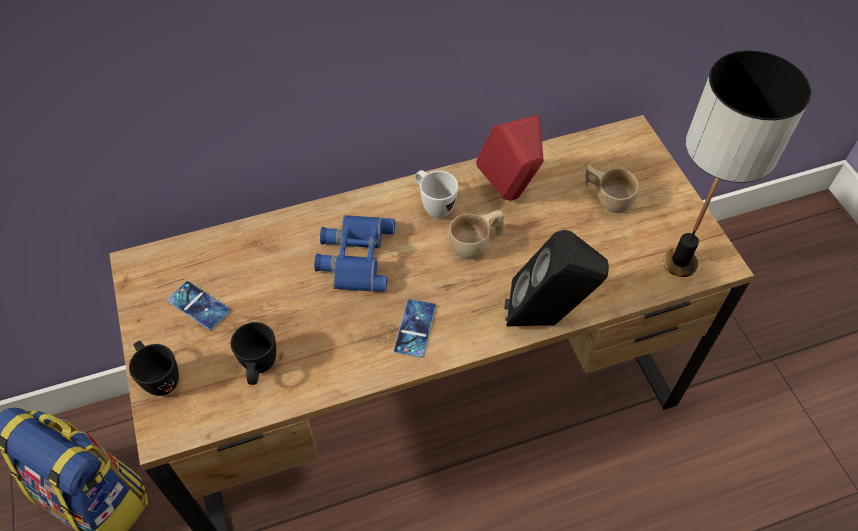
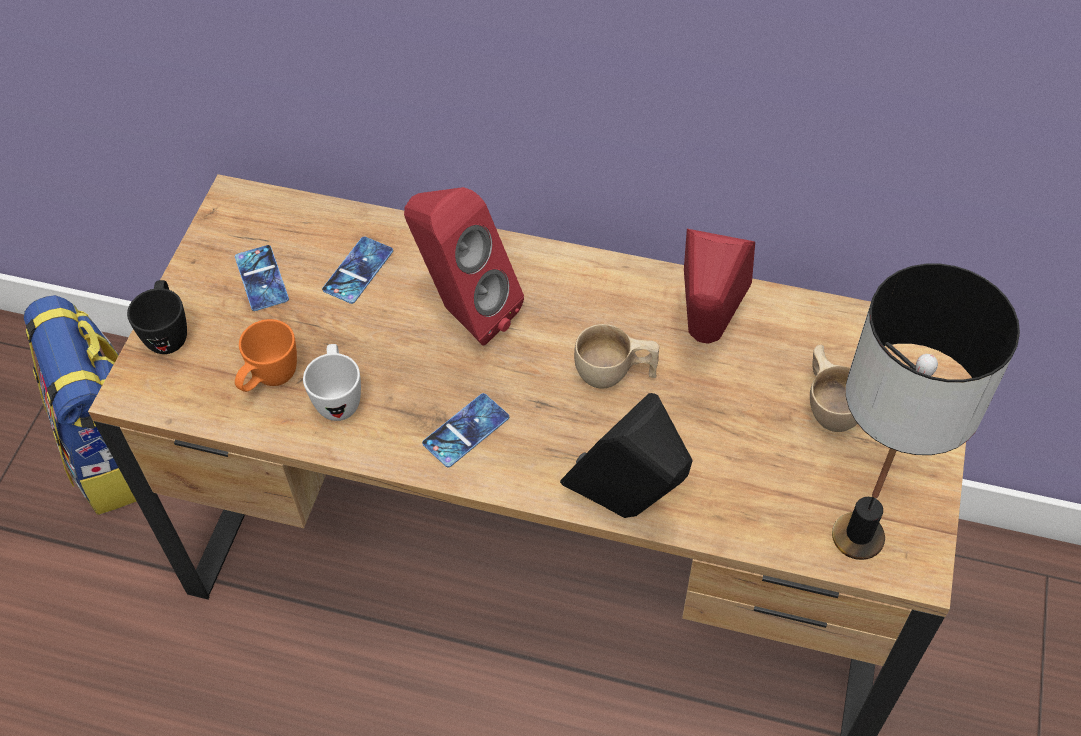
camera: 35 degrees right, 0 degrees up
(259, 369) = (269, 380): black mug -> orange mug
(263, 266) = (358, 270): none -> phone
(354, 256) = (464, 312): blue binoculars -> red speaker
(433, 205) = (603, 299): white mug -> white mug (338, 398)

